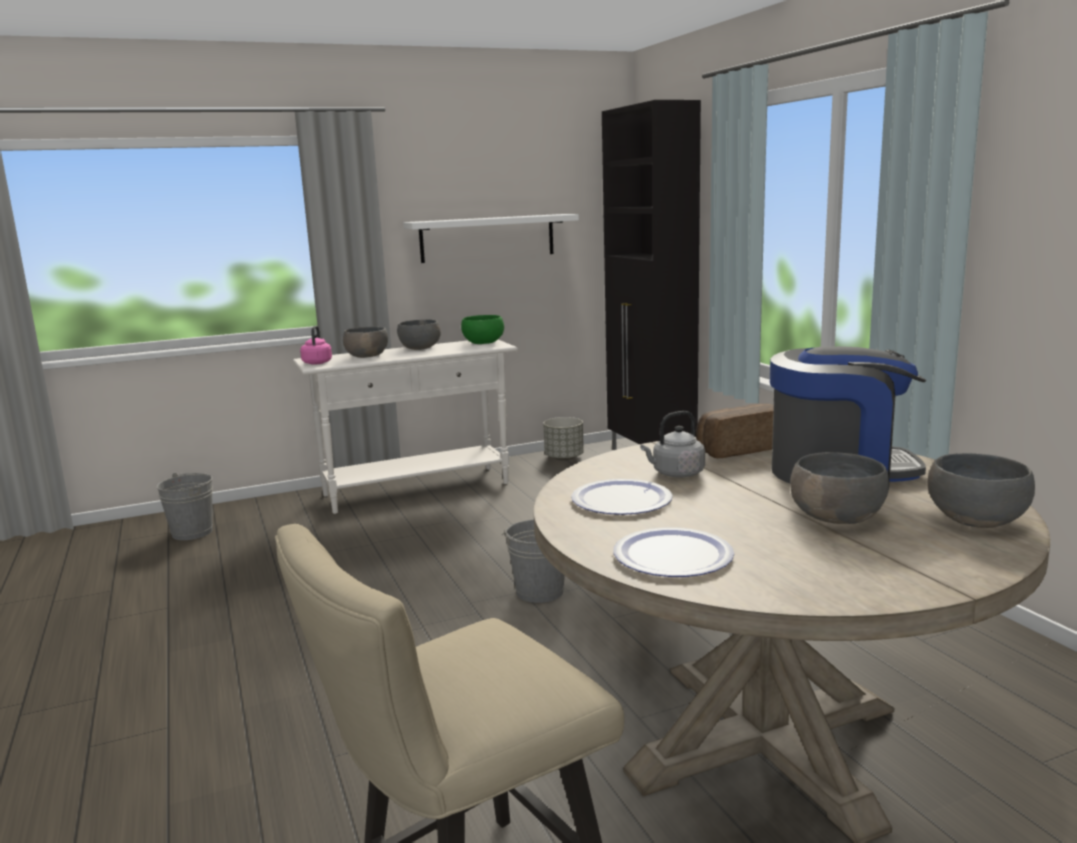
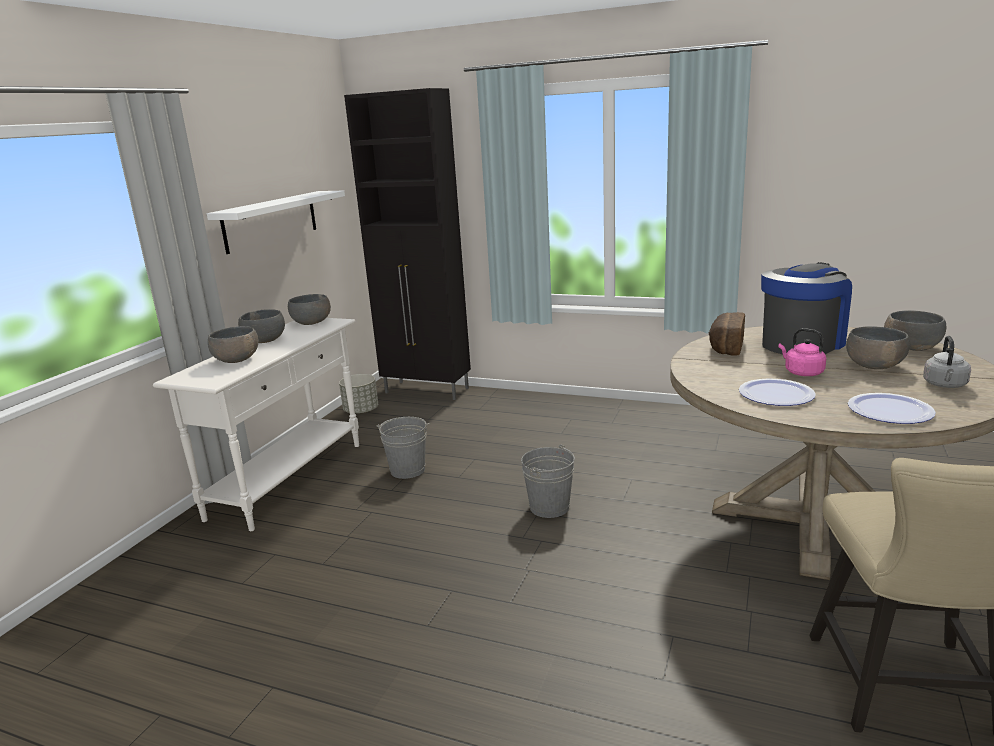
camera: 45 degrees left, 5 degrees up
(192, 532) = (124, 618): grey bucket -> grey bucket (408, 470)
(317, 362) = (203, 378): pink kettle -> pink kettle (801, 372)
(483, 342) = (311, 322): green bowl -> grey bowl
(675, 474) = (748, 371): grey kettle -> grey kettle (945, 385)

